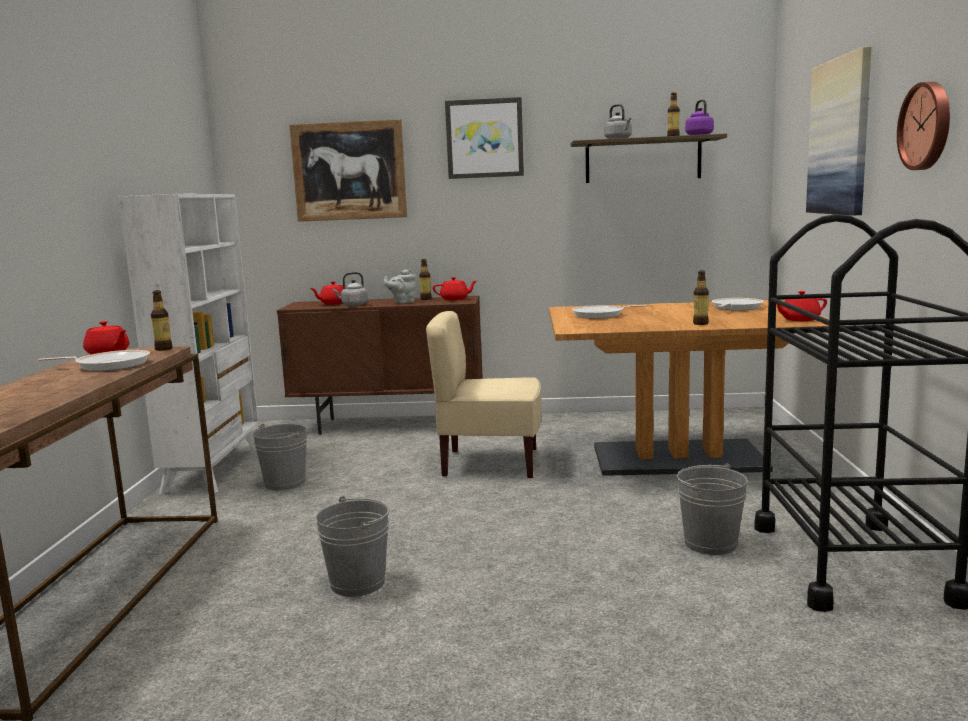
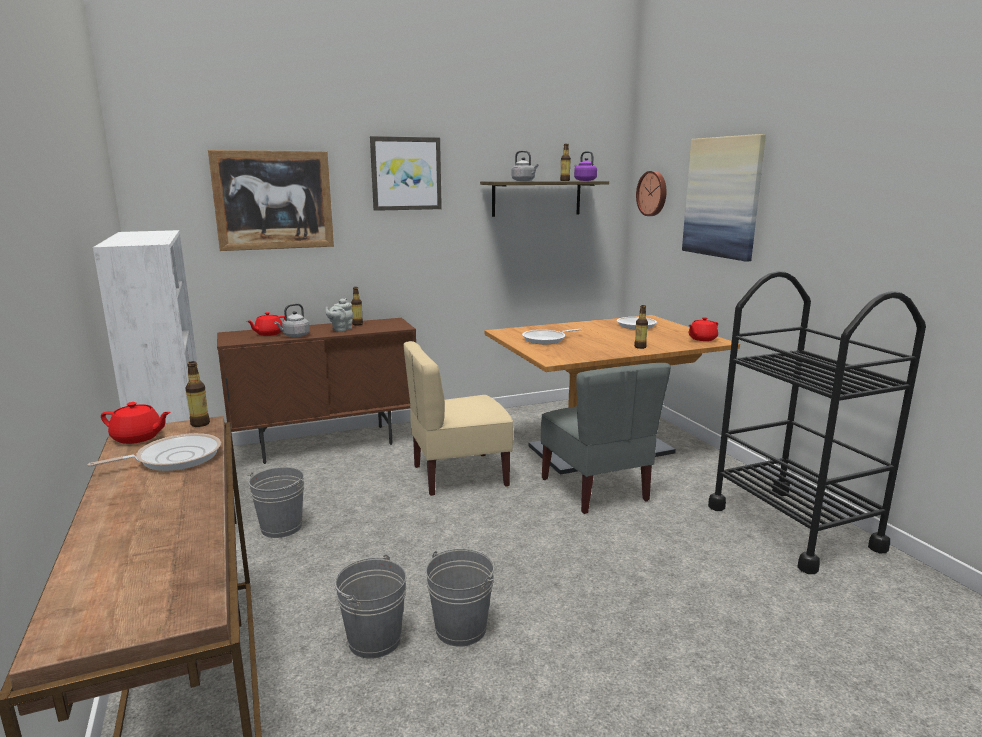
camera: 25 degrees left, 5 degrees up
(455, 299) = (387, 323): red teapot -> none
(629, 493) = (596, 489): none -> grey chair
(710, 543) = (693, 527): grey bucket -> grey bucket (374, 640)
(927, 126) = (833, 206): wall clock -> wall clock (653, 193)

